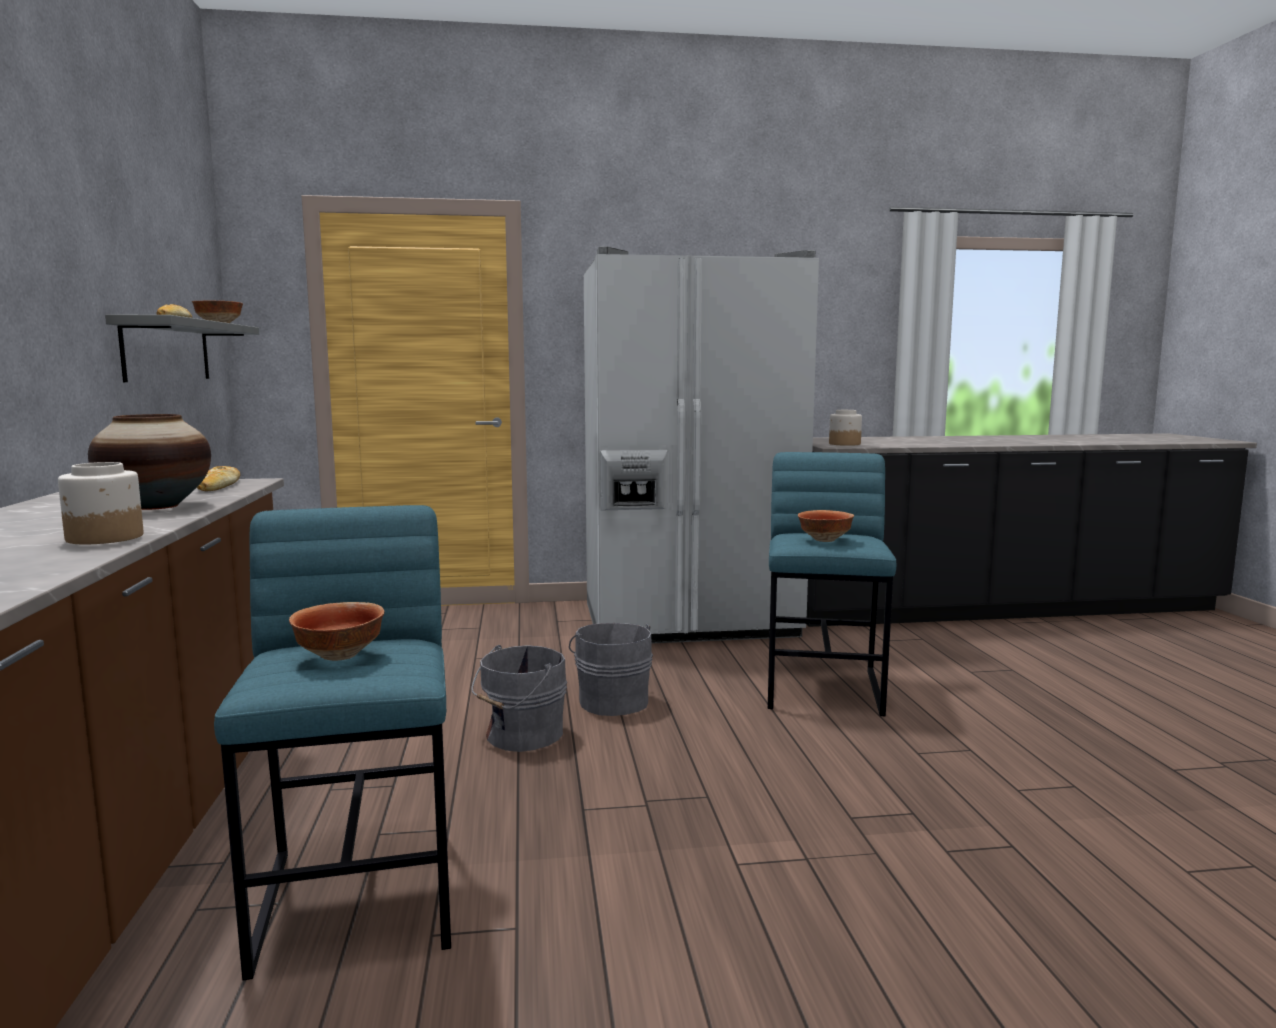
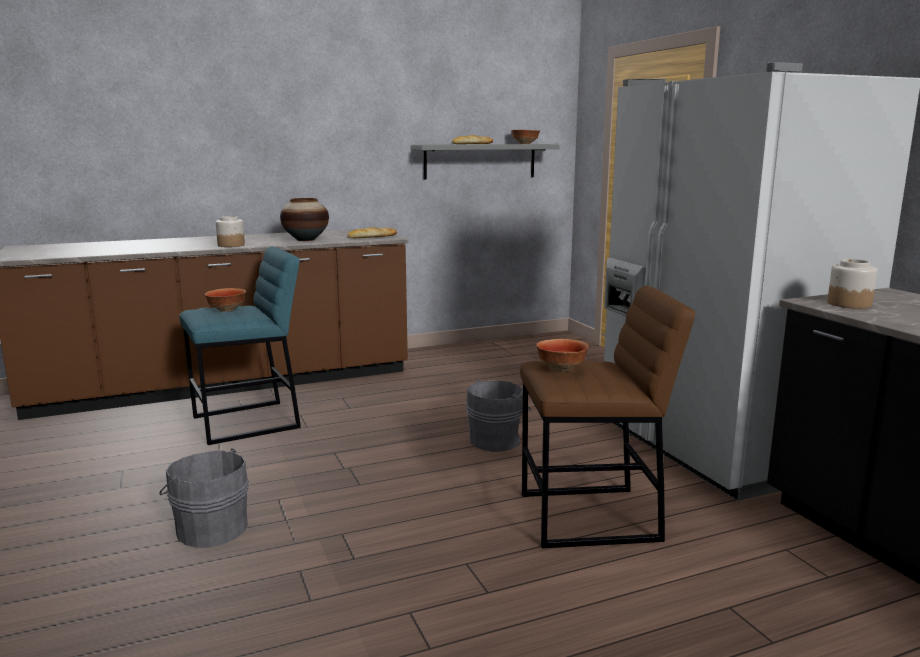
camera: 75 degrees right, 5 degrees up
(521, 735) = (424, 424): grey bucket -> grey bucket (210, 529)
(822, 687) = (592, 516): blue stool -> brown stool

